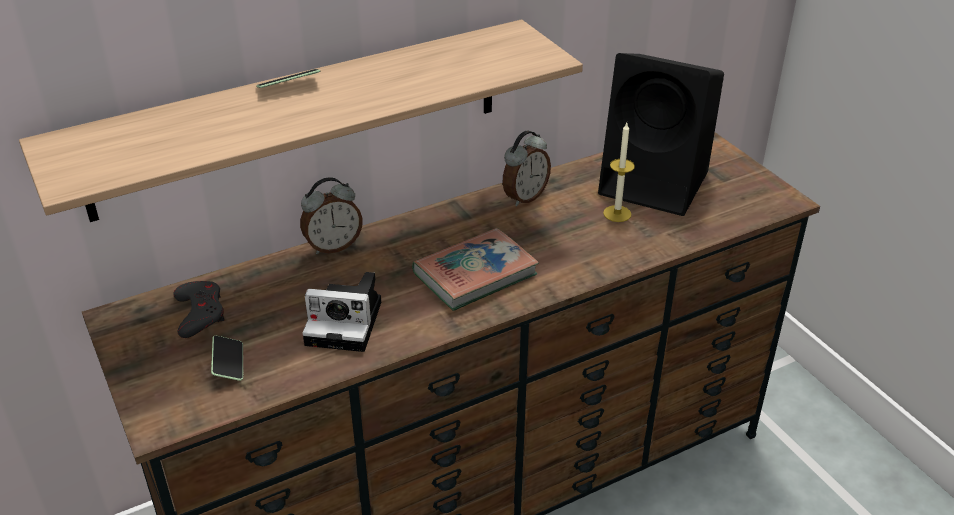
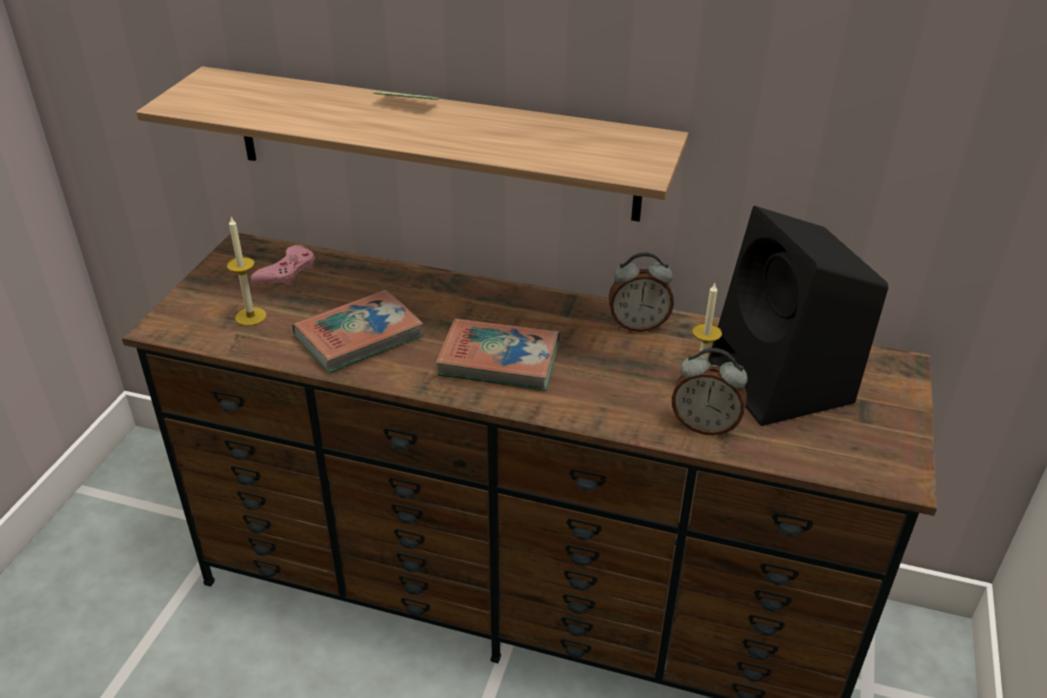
camera: 45 degrees right, 0 degrees up
(200, 313) = (287, 272): grey game controller -> pink game controller
(229, 364) = (250, 316): phone -> candle
(333, 246) = (435, 278): alarm clock -> alarm clock (704, 425)
(347, 323) = (359, 337): camera -> book

